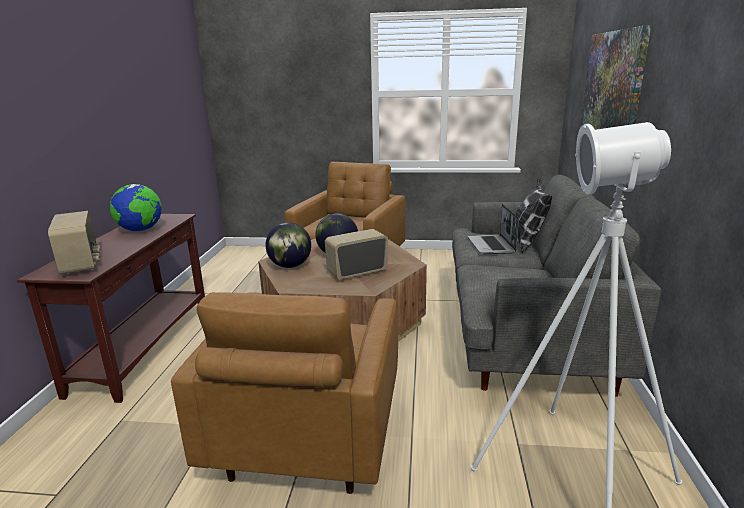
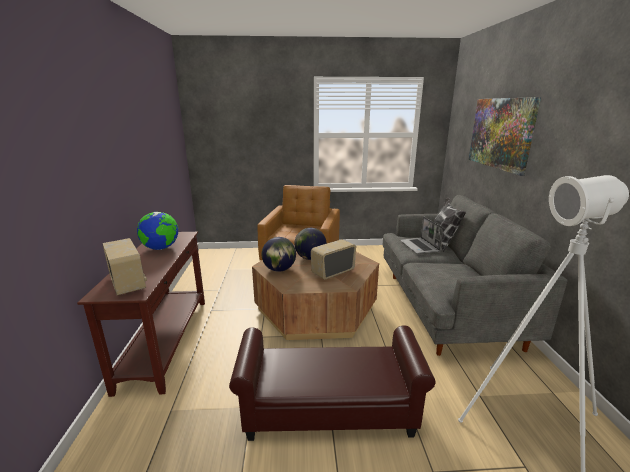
camera: 10 degrees left, 0 degrees up
(306, 439) = (329, 410): brown armchair -> brown ottoman

